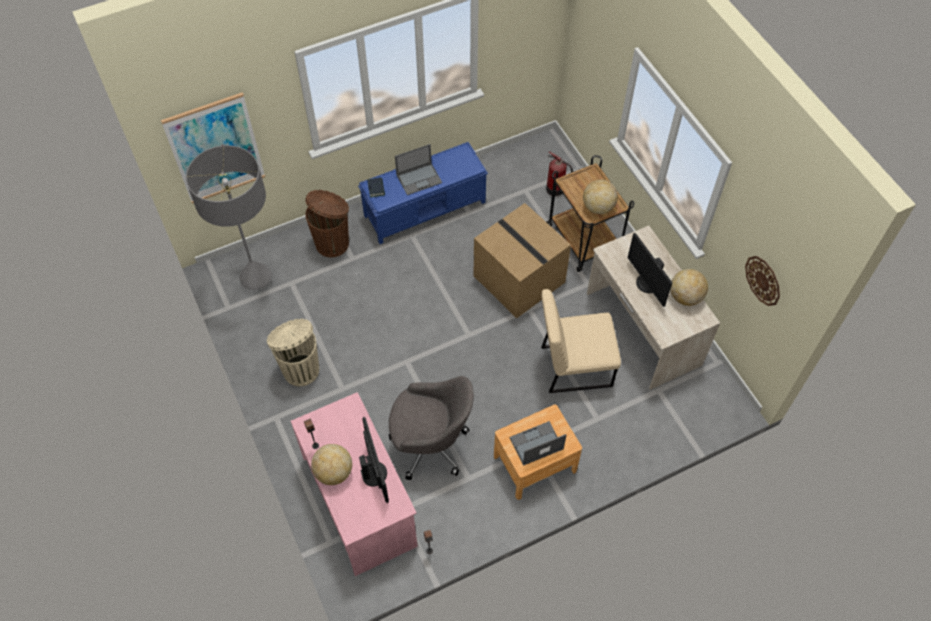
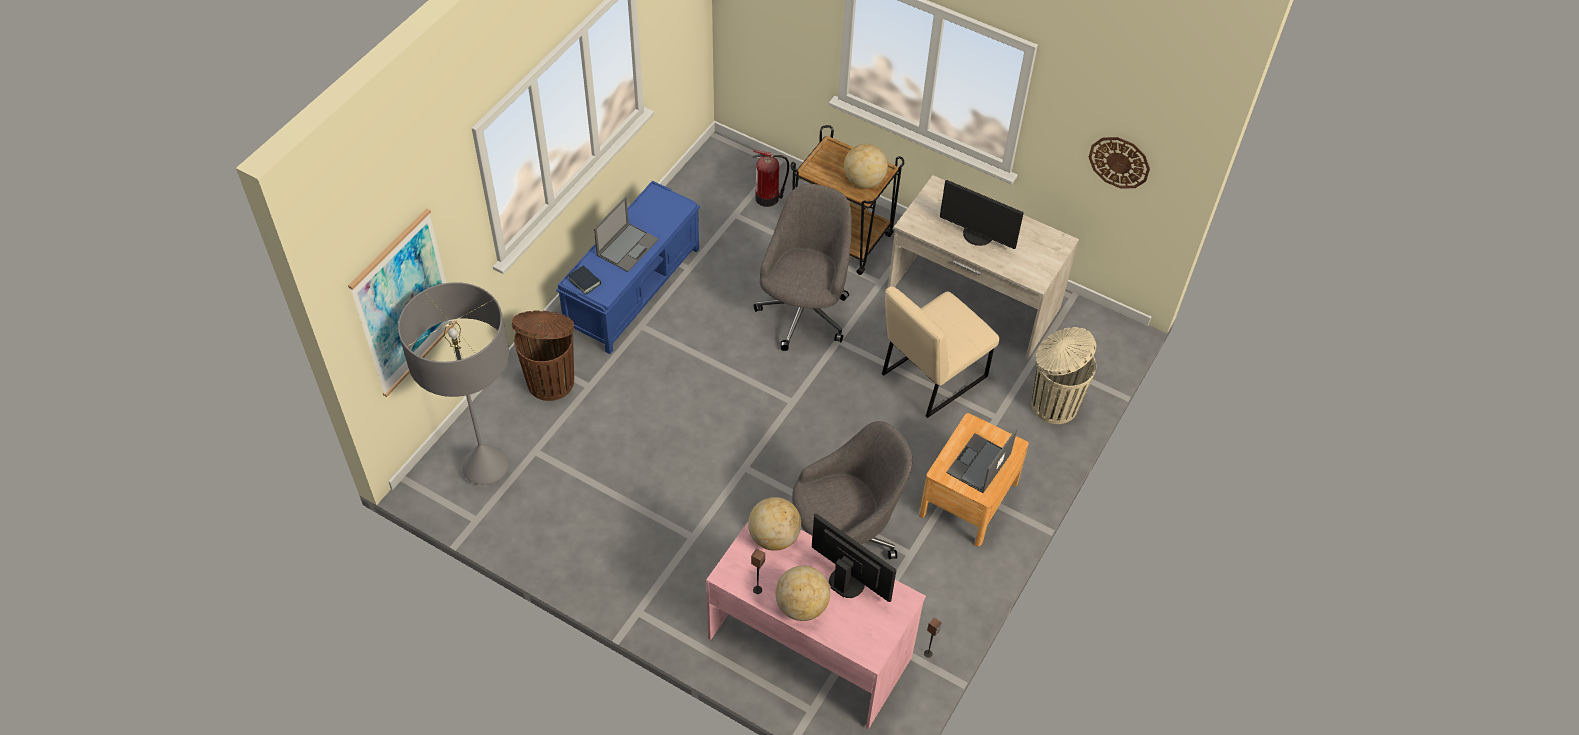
camera: 35 degrees left, 5 degrees down
(300, 369) = (625, 542): beige trash can -> beige trash can (1052, 404)
(520, 279) = (804, 313): cardboard box -> grey office chair
(685, 297) = (1026, 230): globe -> globe (774, 537)

